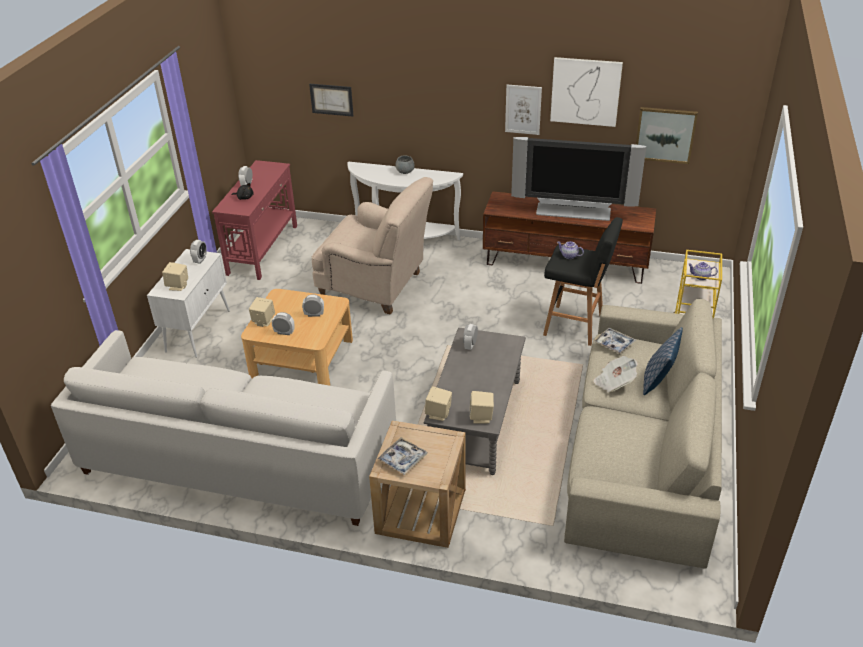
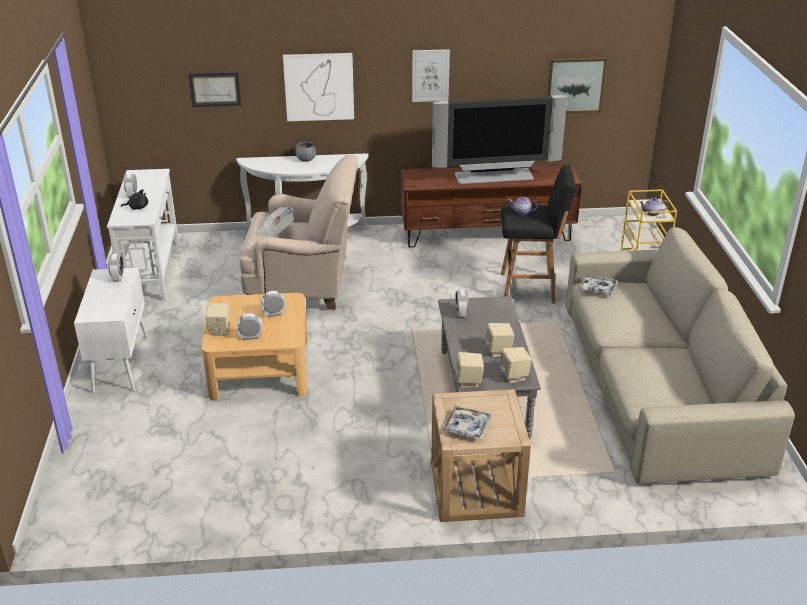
camera: 20 degrees left, 5 degrees down
(178, 286) = (107, 307): beige speaker -> beige speaker (499, 350)
(238, 458) = (245, 482): white sofa -> none
(263, 249) = (152, 270): red console table -> white console table
(585, 91) = (494, 49): picture -> picture (319, 86)
(614, 382) = (619, 322): newspaper -> newspaper (276, 232)
(658, 380) = (656, 313): pillow -> none

